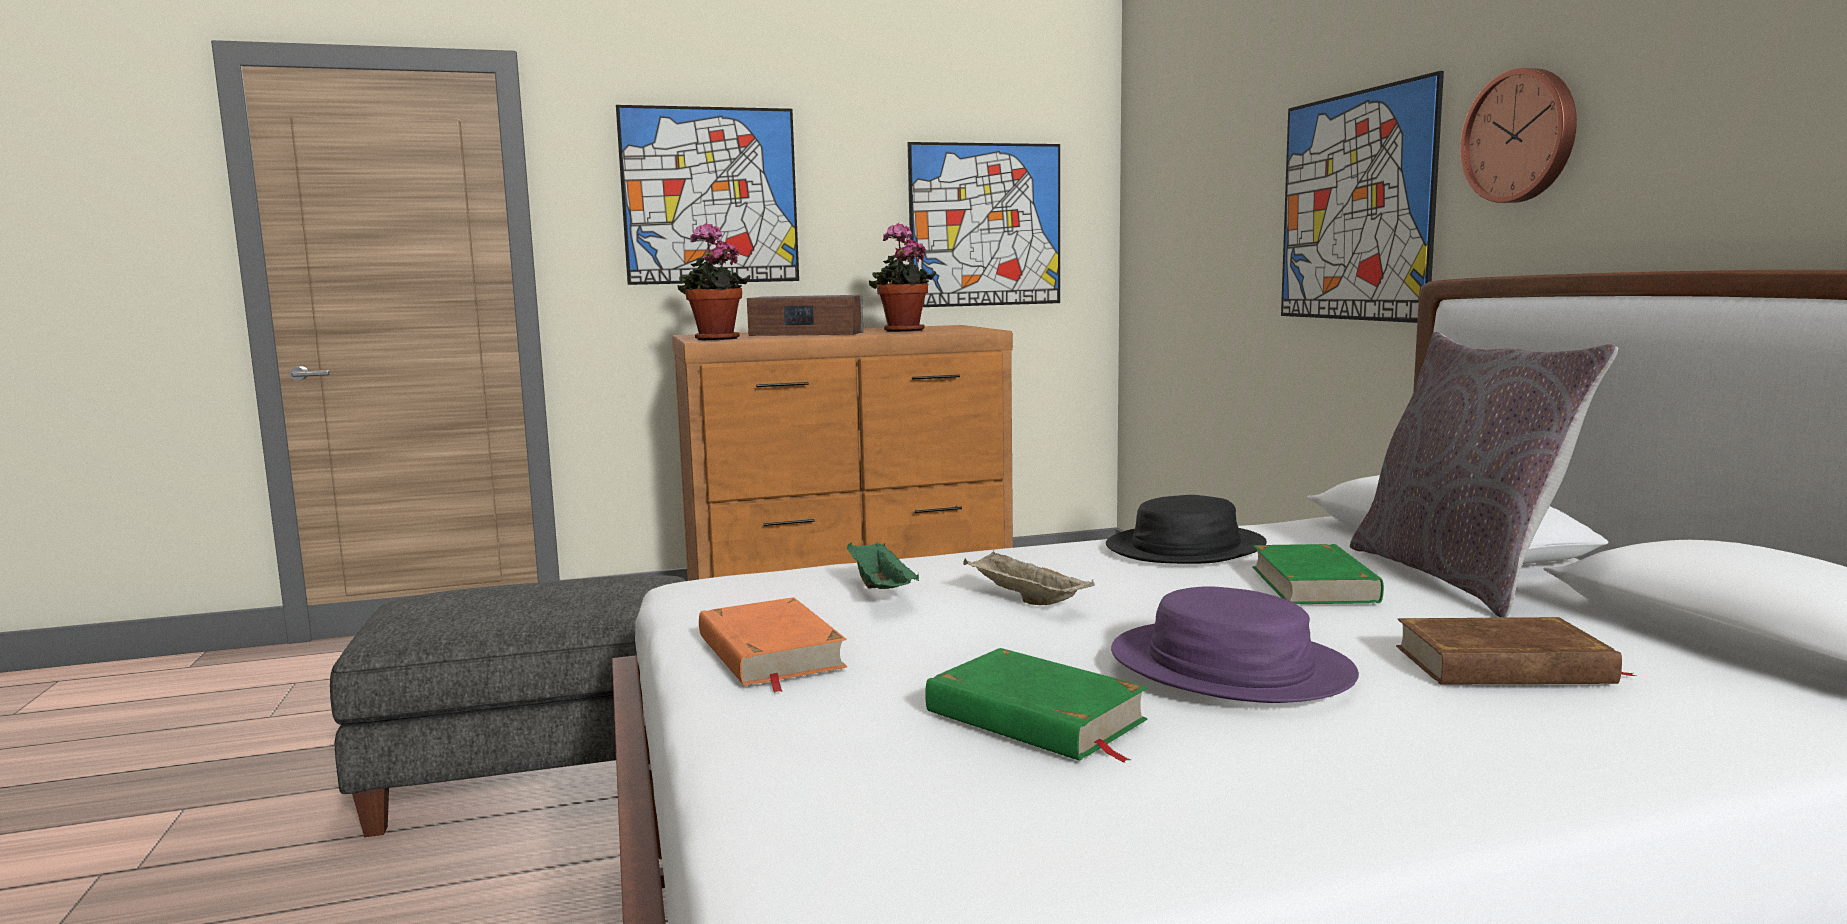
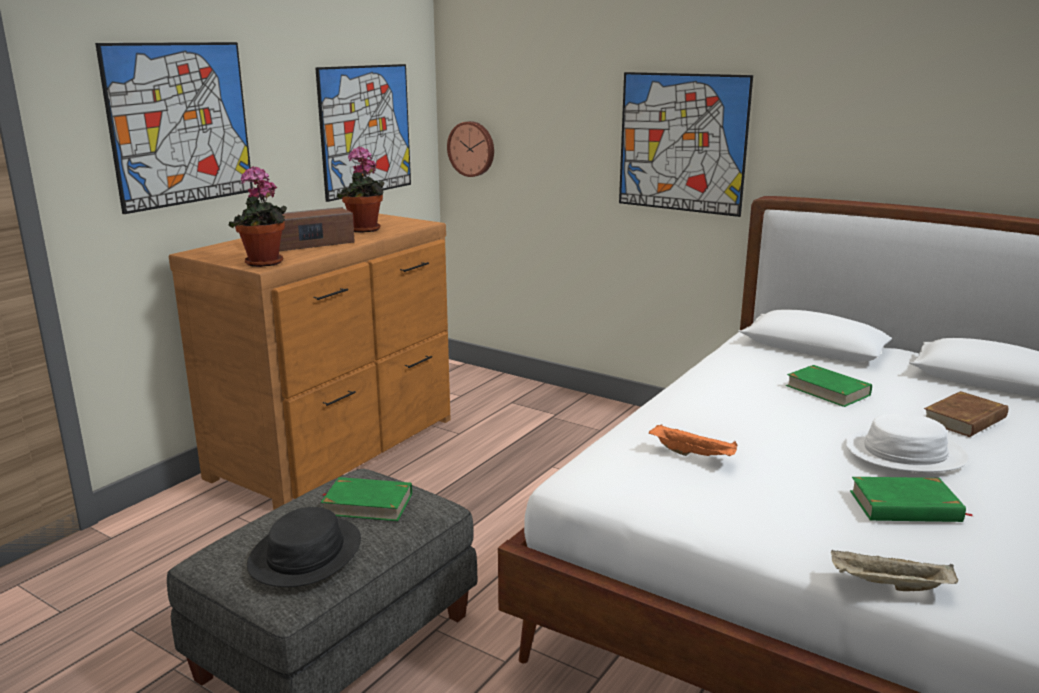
camera: 40 degrees left, 10 degrees up
(593, 594) = (367, 504): none -> green book
(769, 653) = (736, 515): orange book -> none
(882, 590) = (693, 454): green tray -> orange tray
(1023, 599) = (759, 439): beige tray -> beige tray (888, 586)
(1186, 548) = (735, 379): black hat -> black hat (306, 553)
(1229, 667) = (905, 453): purple hat -> white hat
(1458, 577) = (859, 370): grey pillow -> none
(1521, 136) = (807, 122): wall clock -> wall clock (472, 149)

